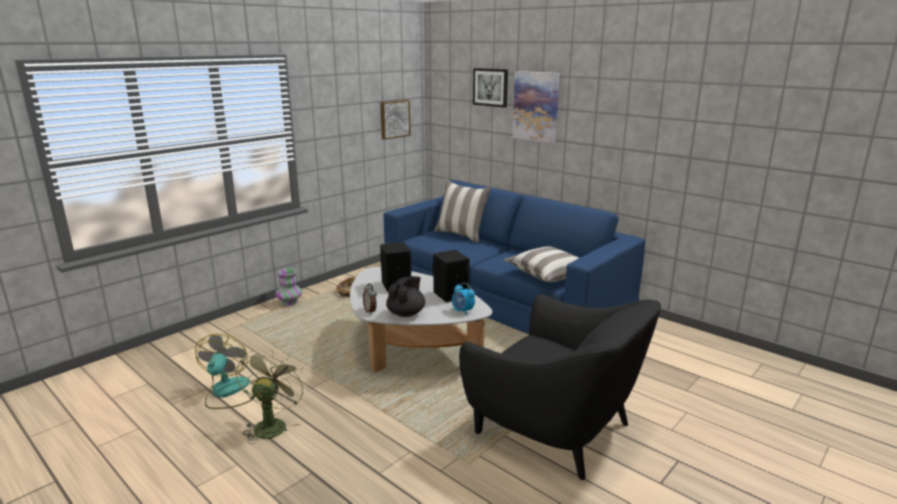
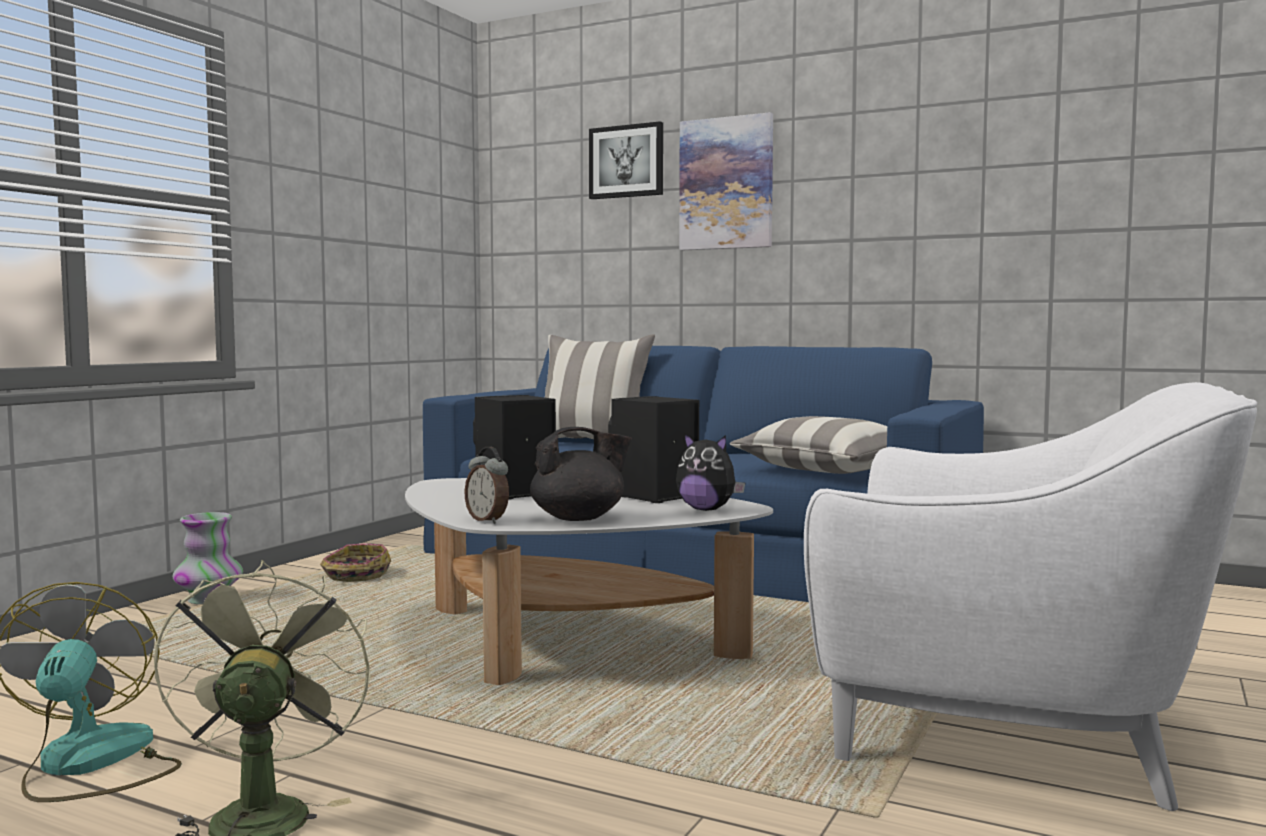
camera: 15 degrees left, 15 degrees down
(394, 119) = (426, 230): picture -> none
(406, 313) = (579, 518): black teapot -> black teapot turned 60 degrees clockwise
(462, 311) = (707, 510): alarm clock -> plush toy
(555, 428) = (1009, 730): black armchair -> white armchair

